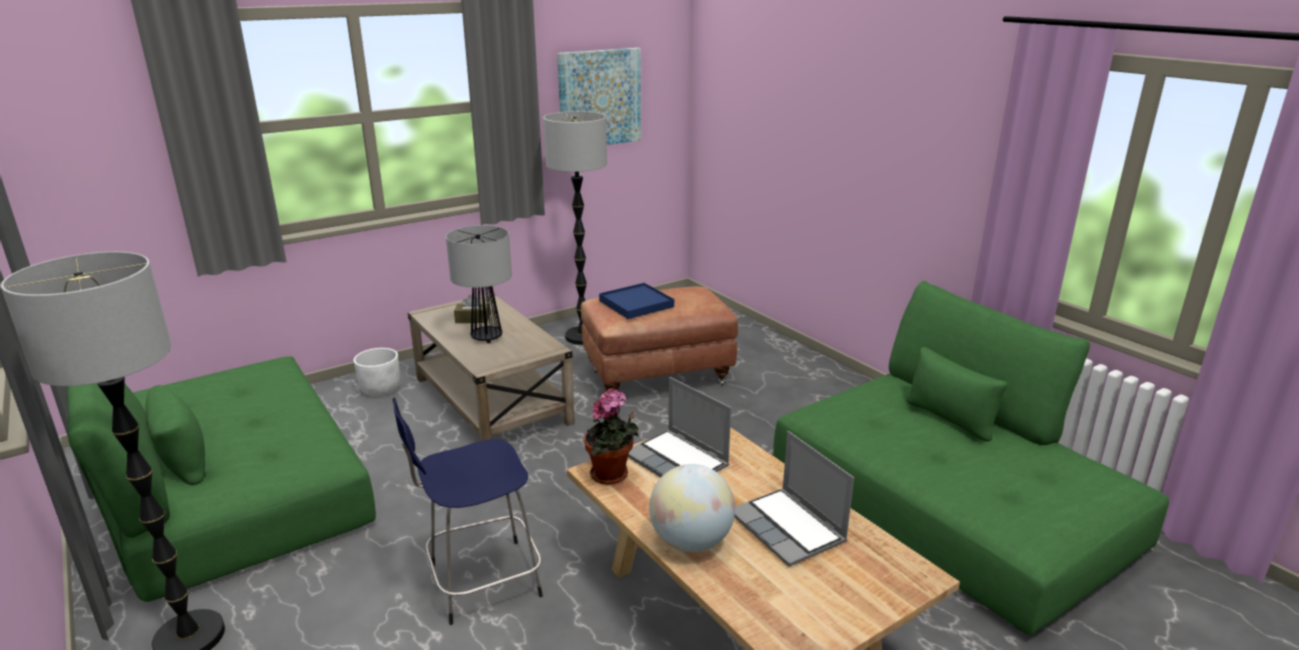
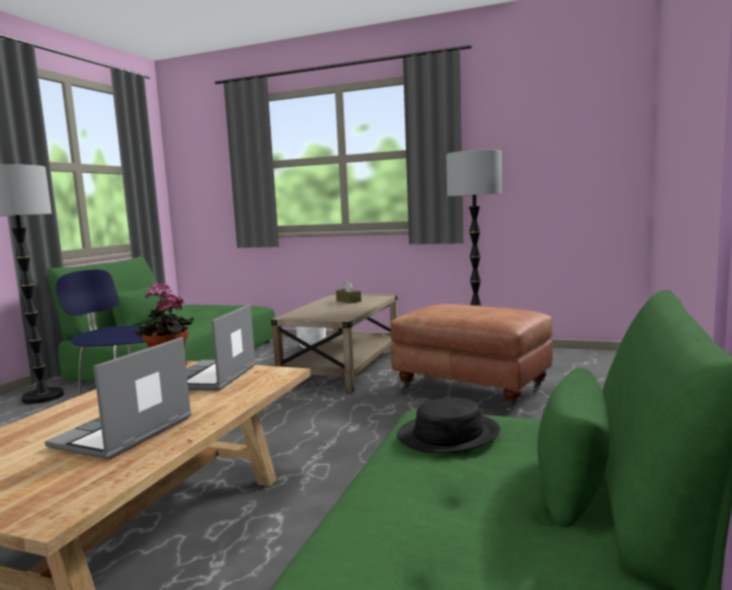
camera: 55 degrees right, 15 degrees down
(486, 338) = (329, 308): table lamp -> none
(599, 98) = (535, 147): picture -> none
(636, 304) = (448, 307): blue tray -> none
(691, 542) = (80, 409): globe -> none
(859, 420) = (448, 434): none -> black hat

